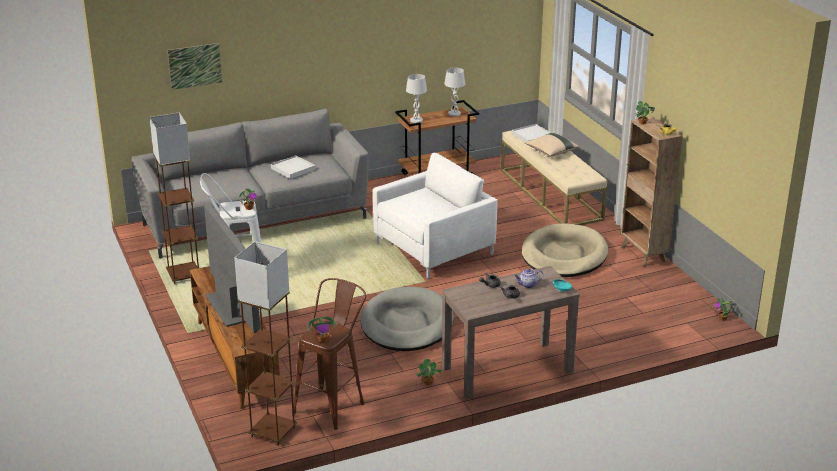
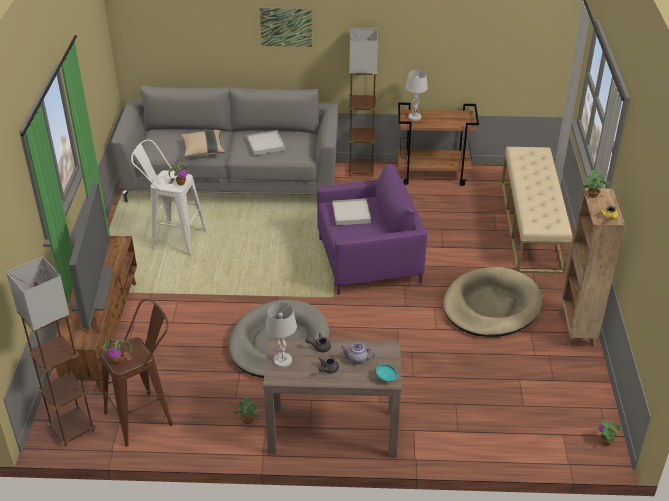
camera: 25 degrees right, 10 degrees up
(184, 276) = (130, 227): brown floor lamp -> brown floor lamp (361, 170)
(195, 66) = (190, 25): picture -> picture (286, 27)
(434, 249) = (369, 260): white armchair -> purple armchair
(454, 113) = (458, 117): white table lamp -> white table lamp (283, 361)
(532, 136) = (531, 159): white tray -> white tray (351, 213)
(551, 152) = (537, 184): beige pillow -> beige pillow (203, 150)

